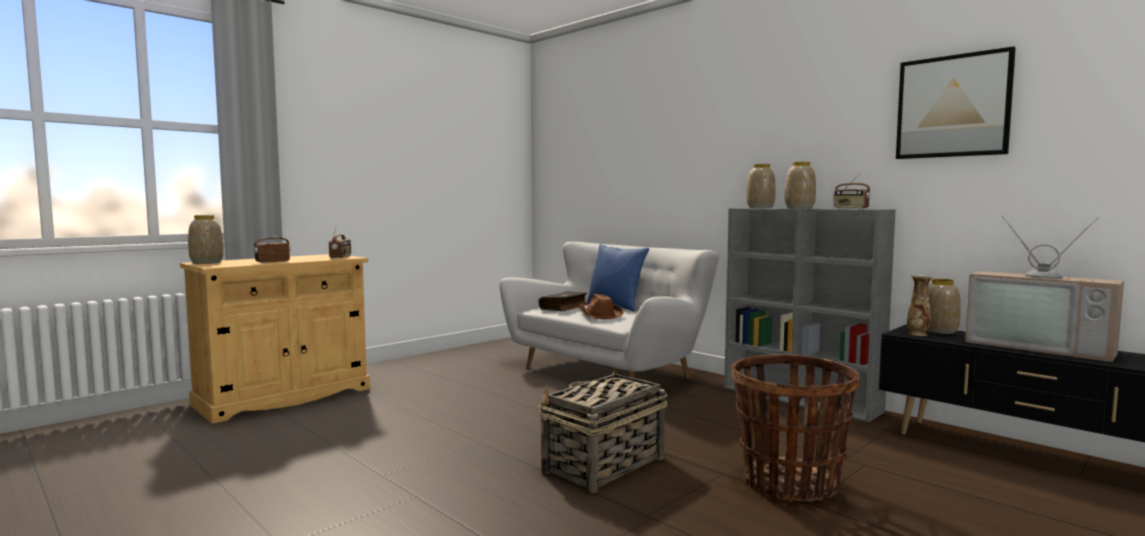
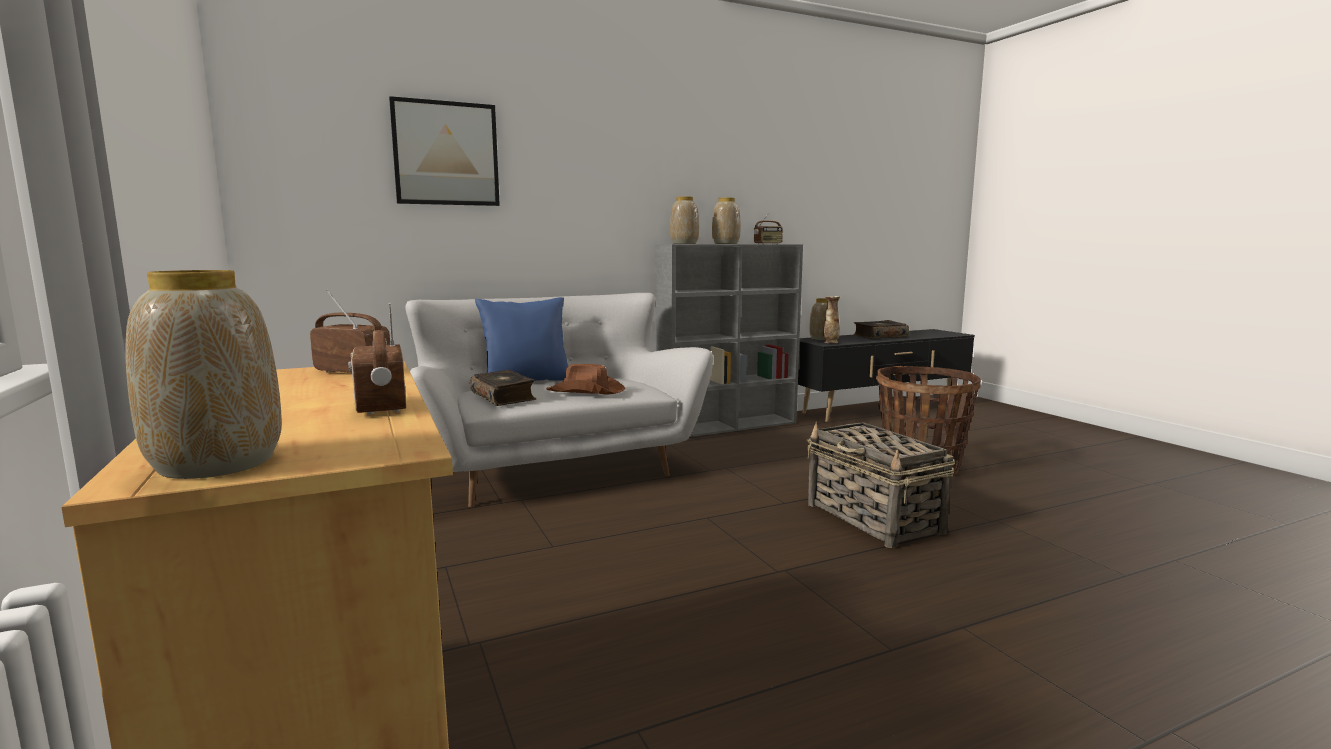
camera: 70 degrees left, 5 degrees up
(952, 106) = (812, 161): picture -> picture (446, 154)
(1040, 347) = (879, 336): television -> book

